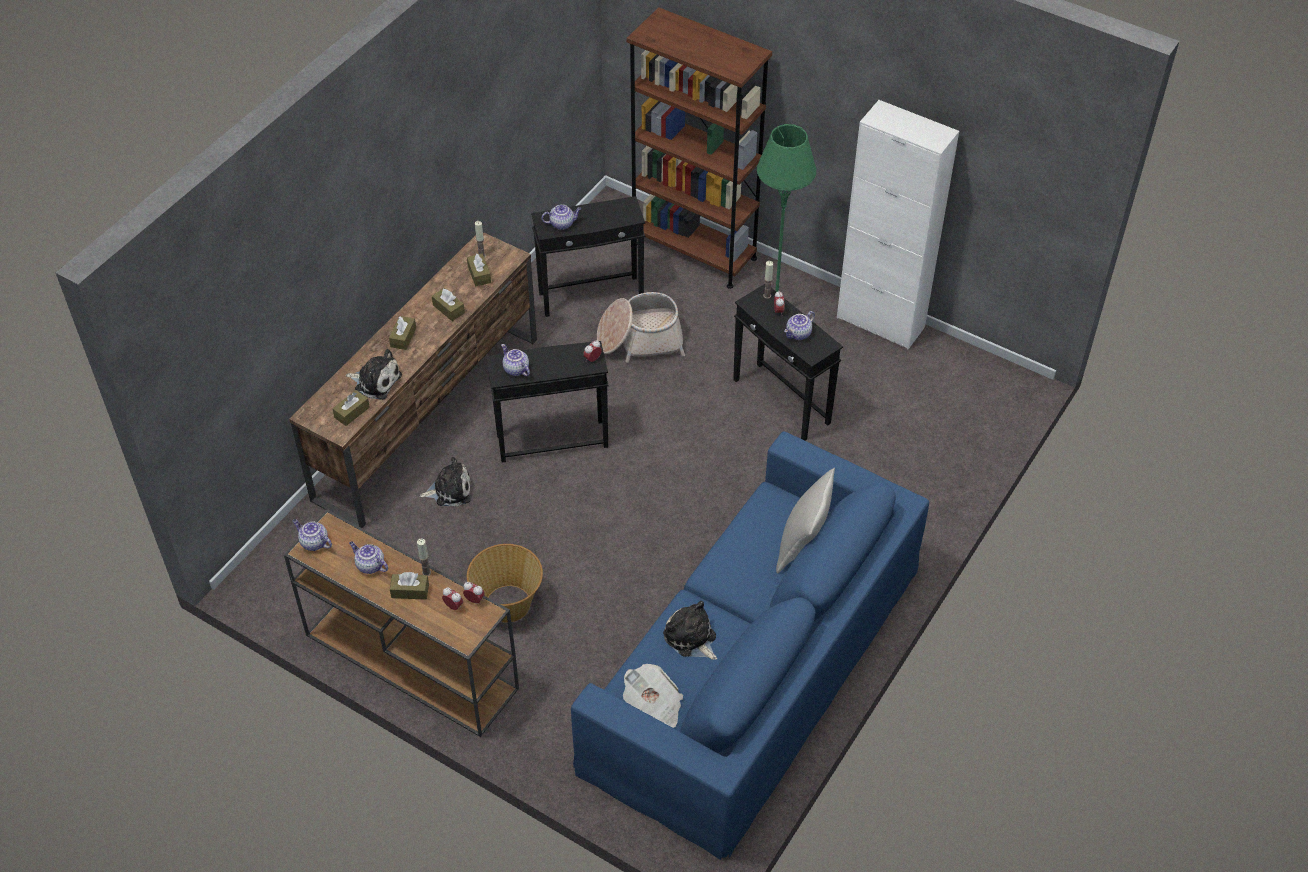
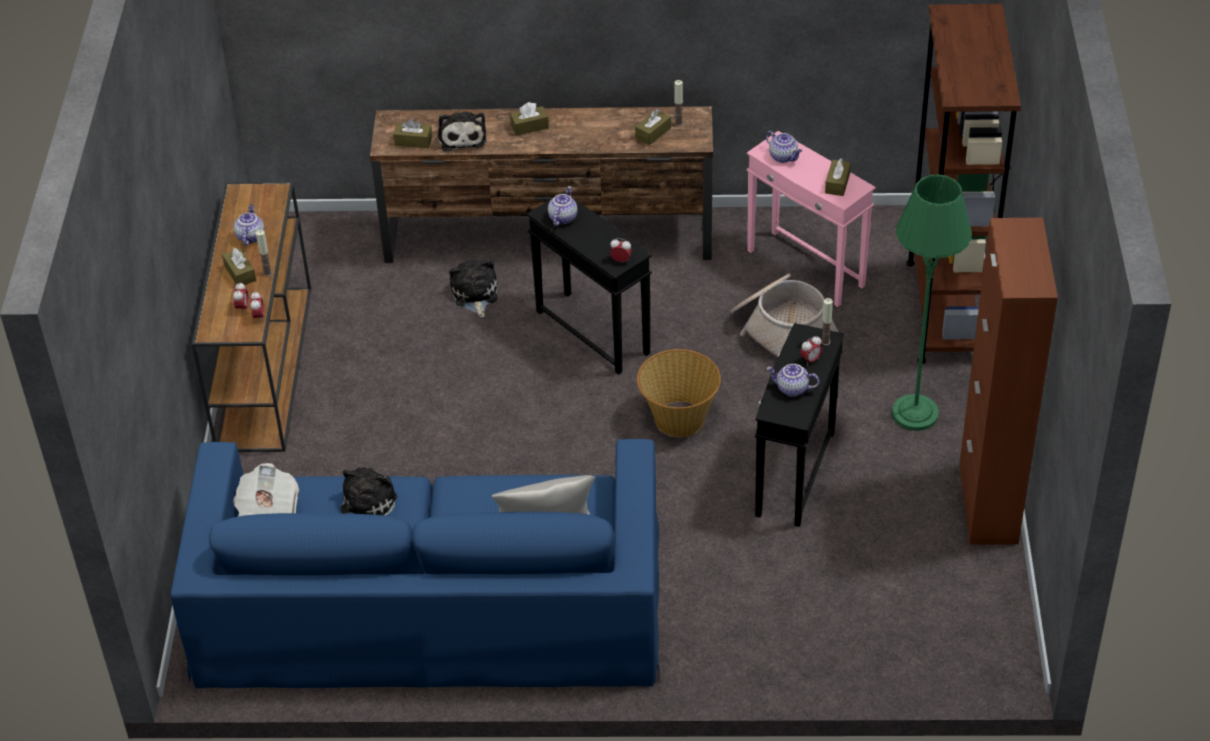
camera: 60 degrees right, 5 degrees down
(313, 543) = (250, 192): teapot -> none
(448, 309) = (590, 136): brown tissue box -> brown tissue box (837, 183)
(449, 490) = (474, 295): plush toy -> plush toy turned 150 degrees counterclockwise
(508, 604) = (373, 398): basket -> basket (678, 419)
(591, 296) = (805, 269): black side table -> pink side table
(880, 322) = (988, 503): white cabinet -> brown cabinet

